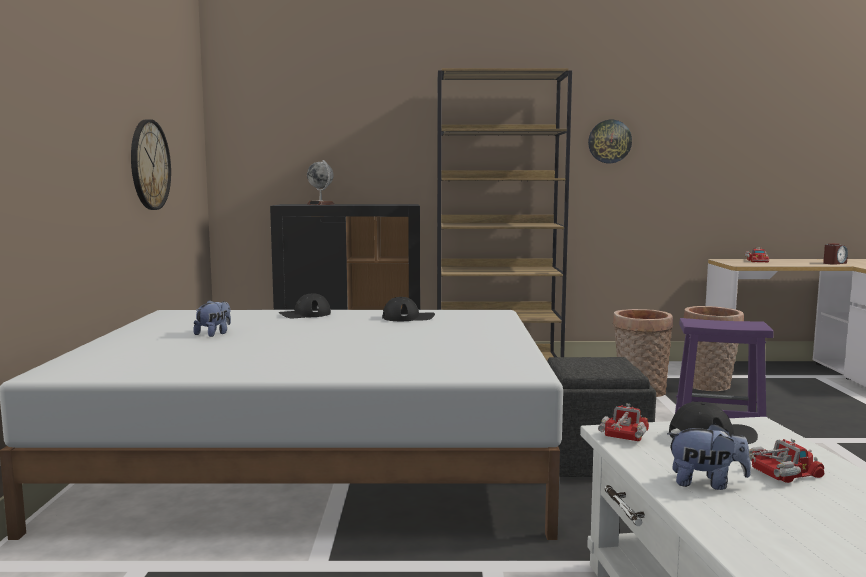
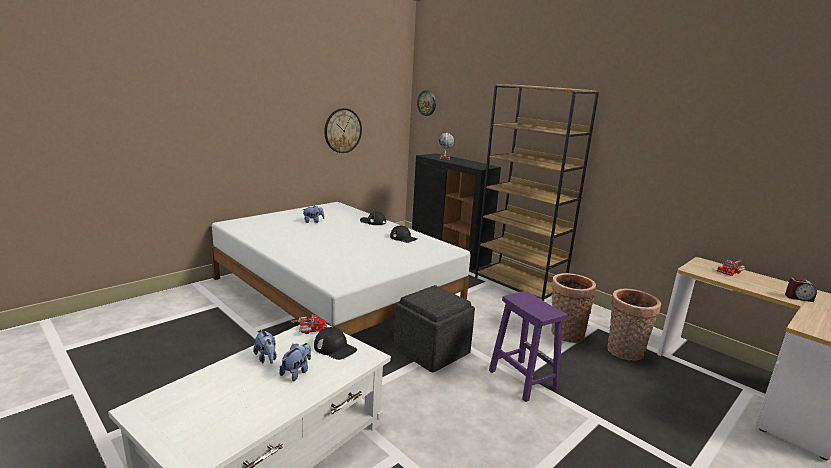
camera: 45 degrees right, 10 degrees up
(609, 141) = (631, 144): wall clock -> wall clock (427, 103)
(778, 474) = (297, 372): toy truck -> plush toy

